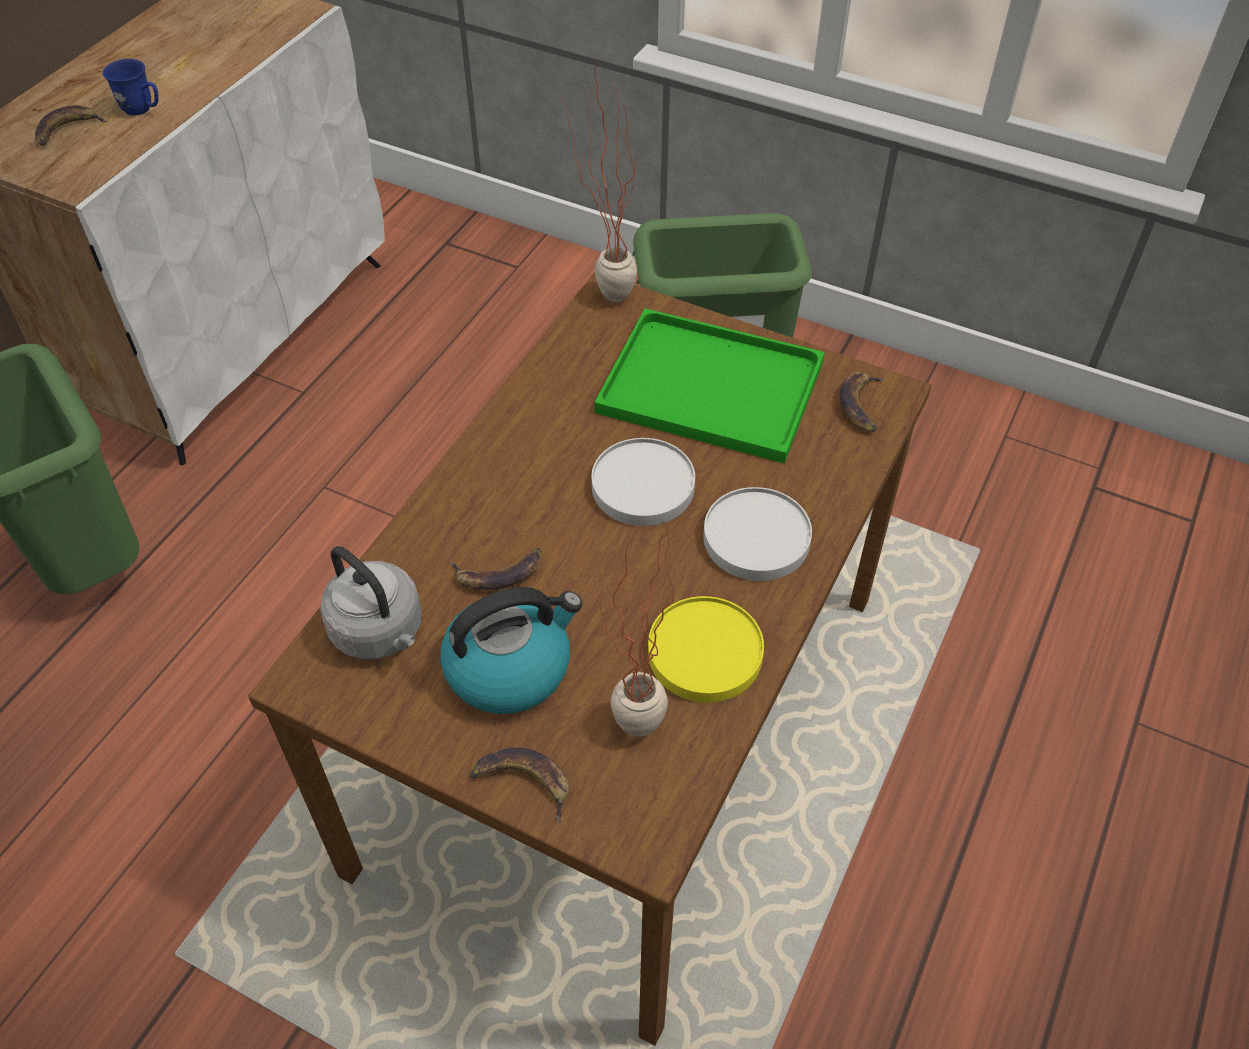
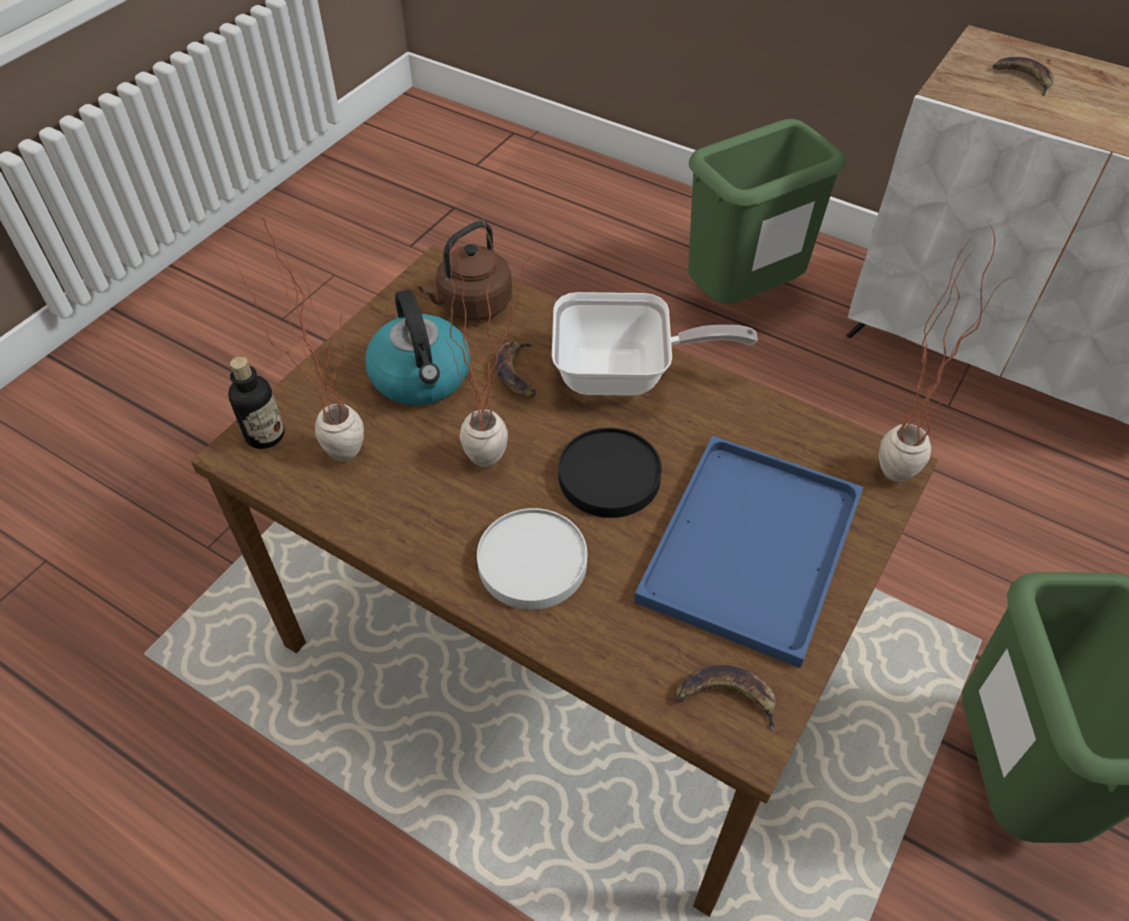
camera: 95 degrees right, 0 degrees up
(143, 110) = (1069, 112): blue mug -> none
(380, 632) = (472, 305): grey kettle -> brown kettle
(500, 479) = (625, 375): none -> frying pan
(522, 782) = (317, 382): banana -> none
(618, 821) = (265, 435): none -> bottle
(634, 576) = (500, 461): none -> potted plant
(642, 486) = (609, 476): white plate -> black plate
(704, 652) = (406, 505): yellow plate -> none
(715, 387) = (752, 551): green tray -> blue tray

